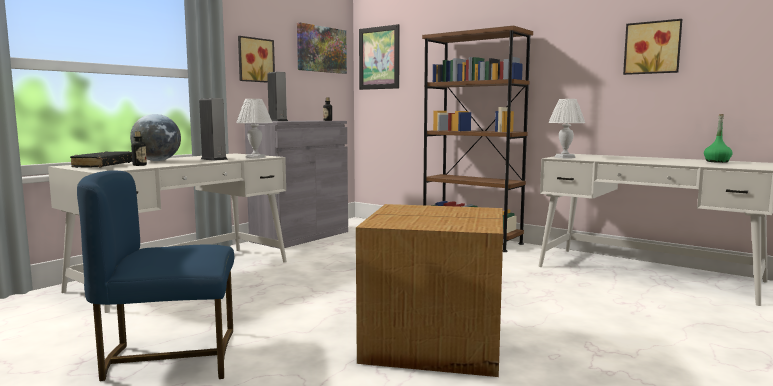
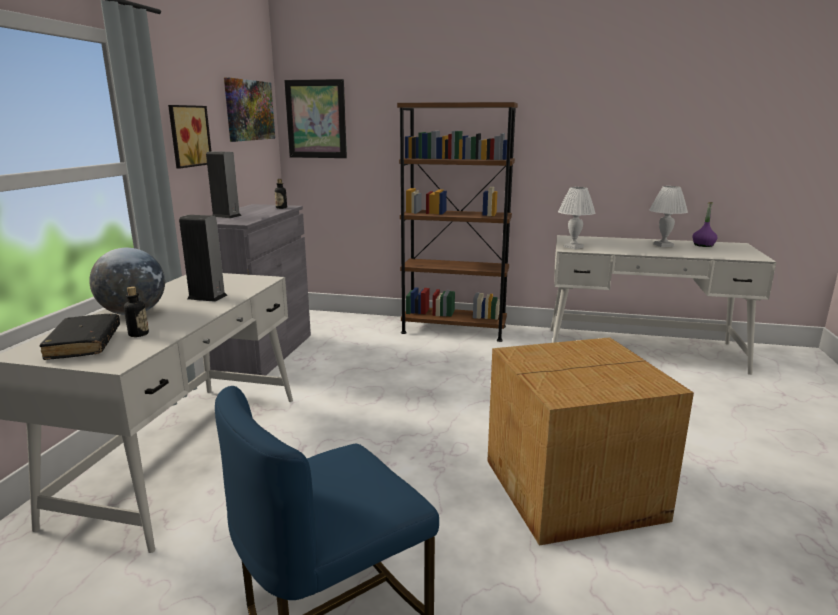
camera: 25 degrees left, 10 degrees up
(255, 157) = (253, 284): white table lamp -> white table lamp (663, 245)
(652, 48) = (641, 130): picture -> none
(717, 161) = (703, 245): green bottle -> purple bottle

